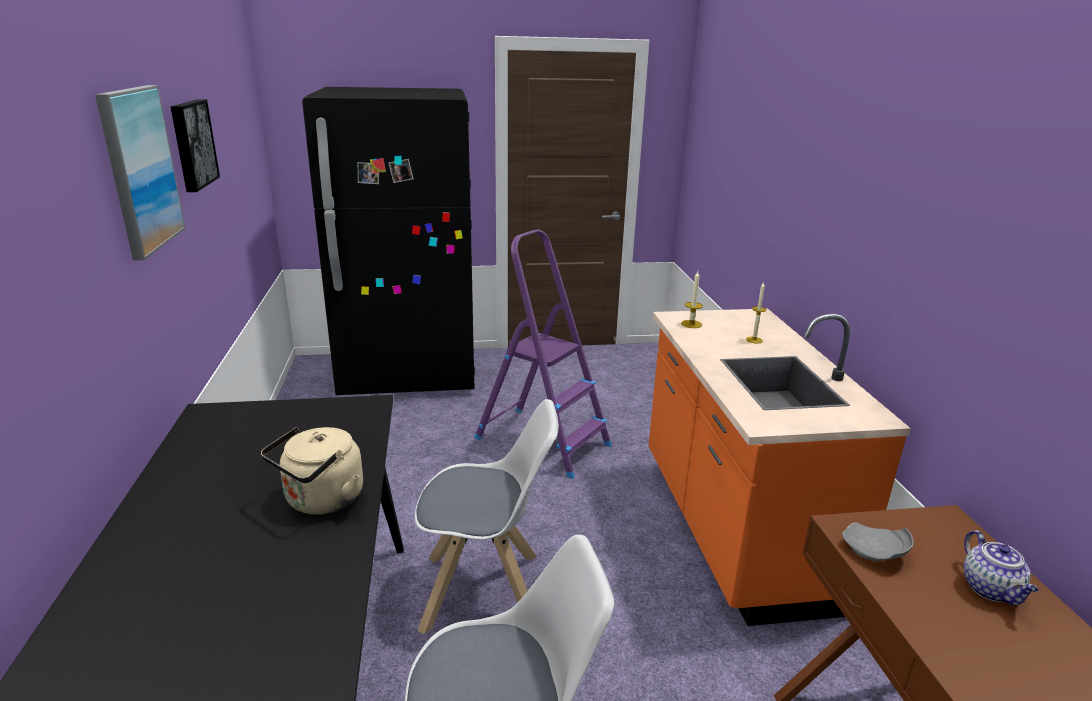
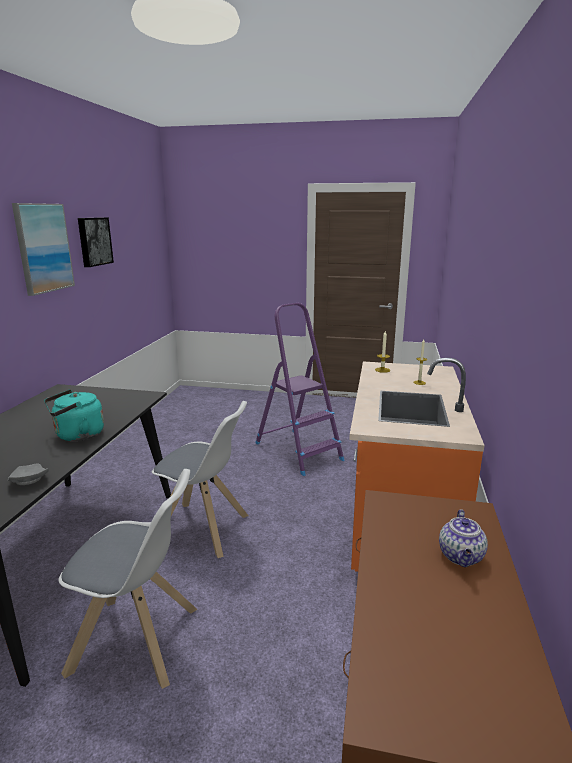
camera: 20 degrees right, 5 degrees down
(321, 501) = (77, 435): beige kettle -> turquoise kettle
(408, 374) = (238, 402): black fridge -> none
(874, 552) = (390, 518): grey plate -> grey plate (28, 481)

